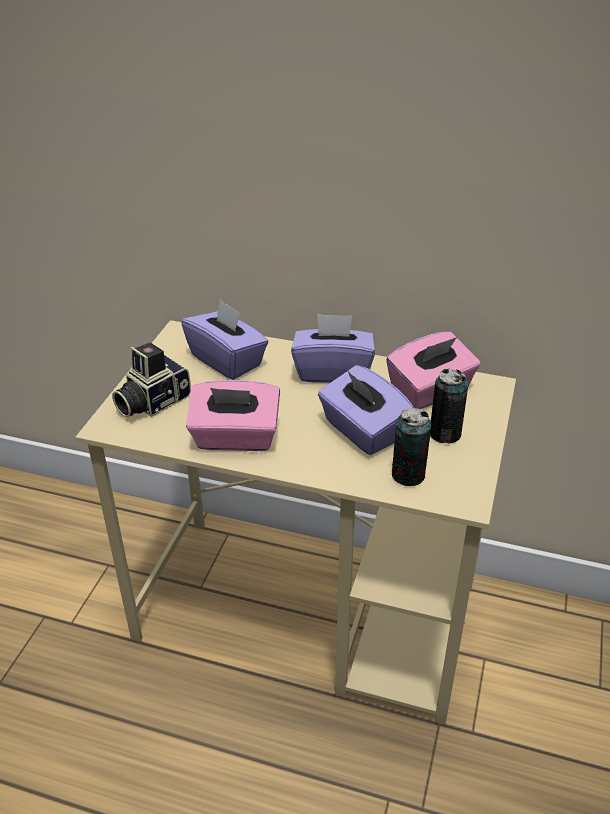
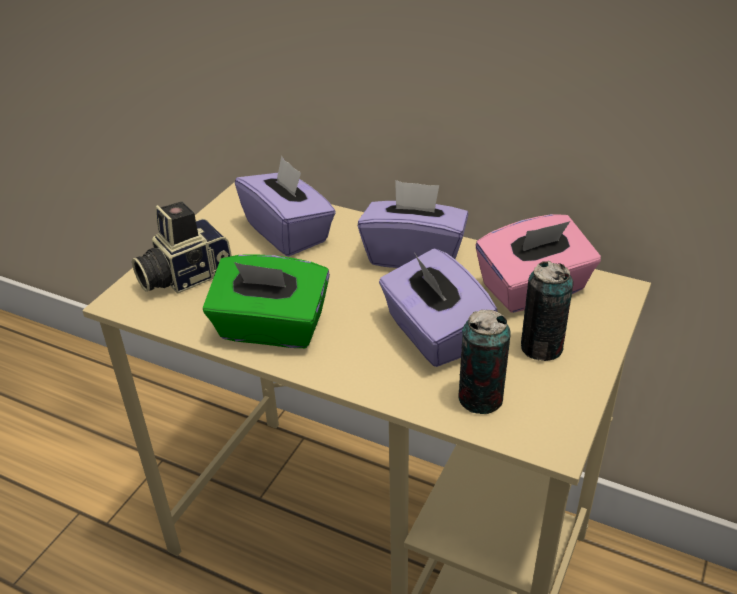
camera: 10 degrees right, 0 degrees up
(235, 438) = (271, 329): pink tissue box -> green tissue box

